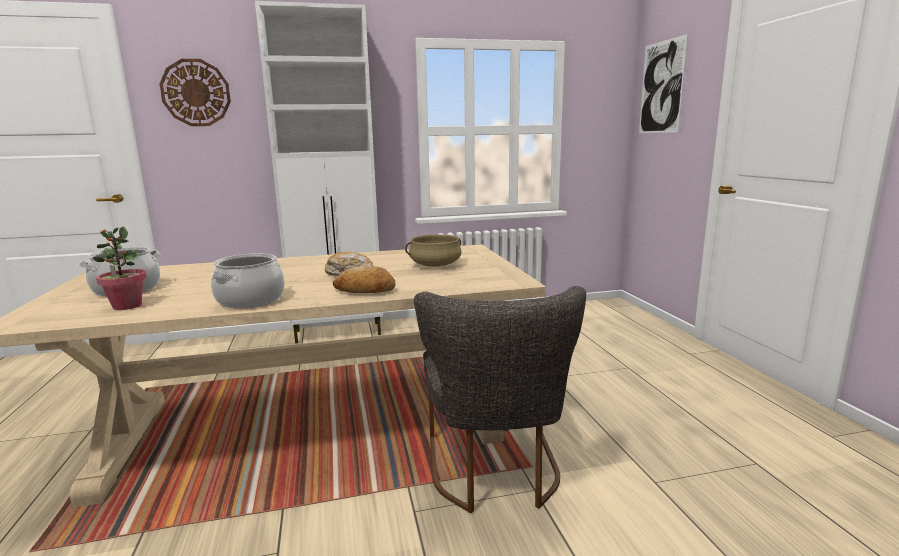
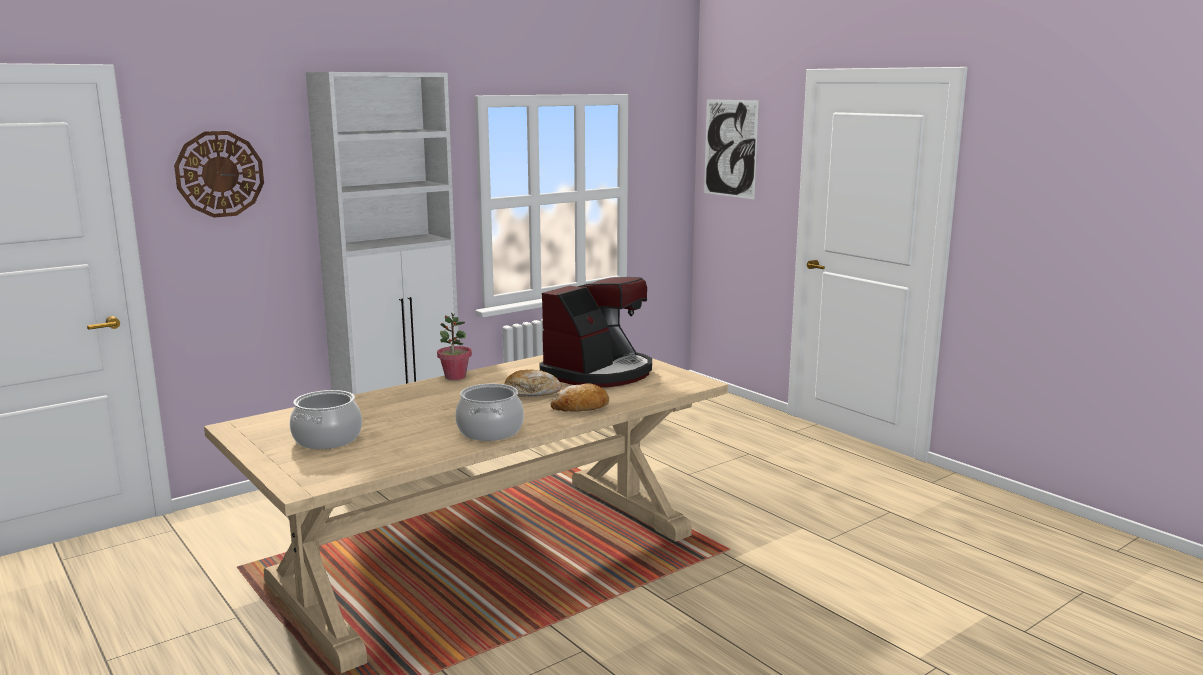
camera: 25 degrees left, 0 degrees up
(127, 306) = (376, 454): potted plant -> potted plant (455, 377)
(435, 265) = (599, 373): beige cooking pot -> coffee machine
(495, 473) = (704, 560): grey chair -> none

